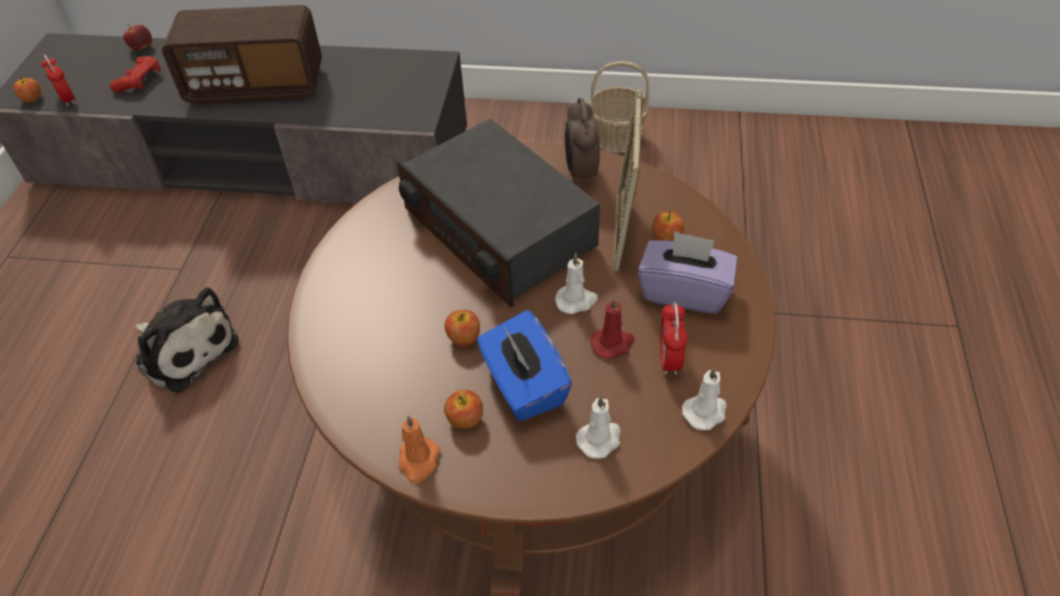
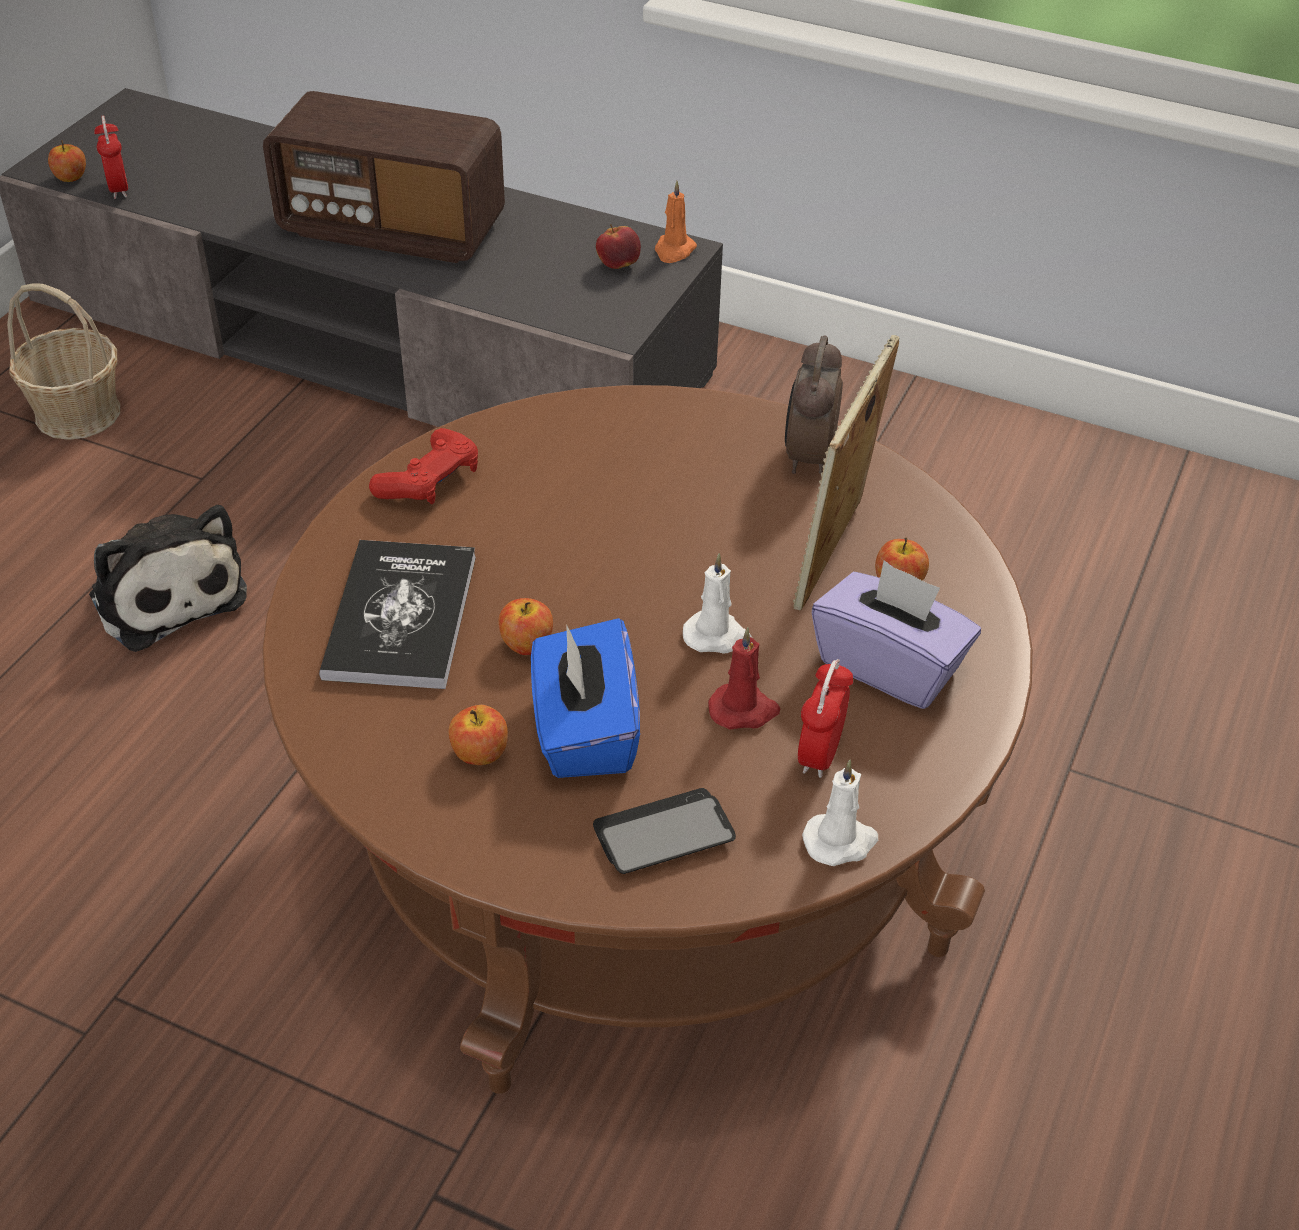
camera: 15 degrees right, 5 degrees down
(140, 81) = (228, 184): red game controller -> red game controller (429, 481)
(142, 48) = (250, 137): apple -> apple (618, 265)
(377, 341) = (400, 616): none -> book
(418, 461) = (389, 790): orange candle -> orange candle (674, 251)
(498, 229) = (645, 507): radio -> none
(600, 439) = (663, 833): white candle -> phone
(616, 136) = (956, 442): basket -> basket (77, 413)

